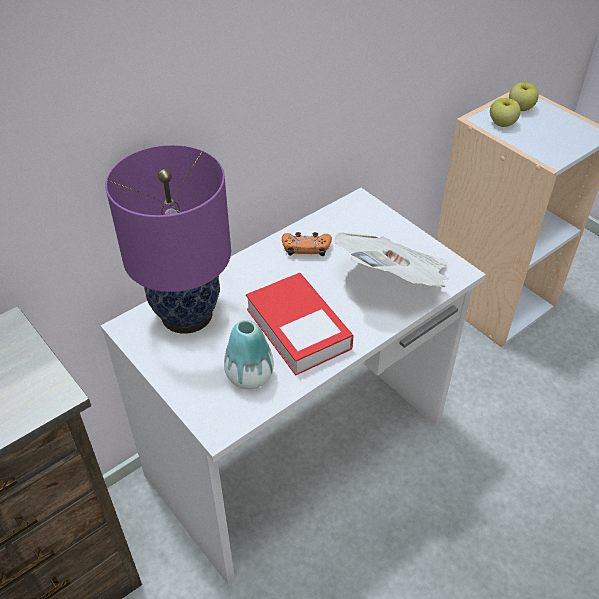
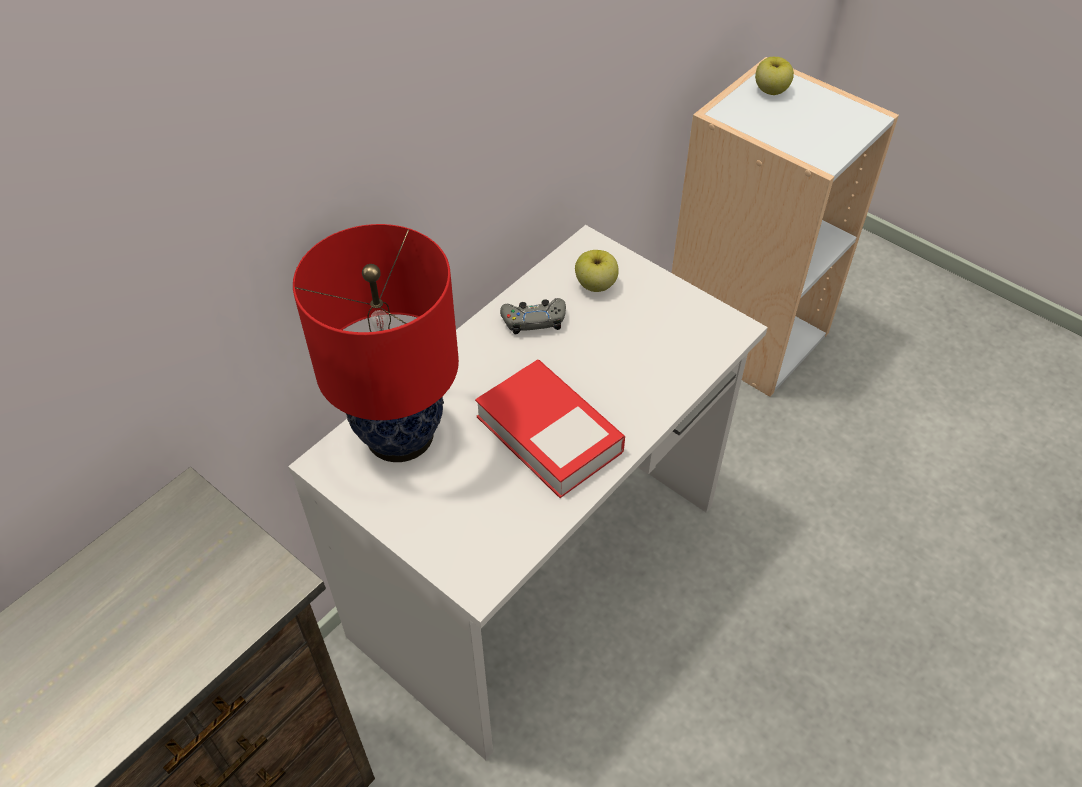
camera: 10 degrees left, 5 degrees up
(186, 315) = (399, 435): purple table lamp -> red table lamp
(249, 376) = (502, 508): vase -> none
(306, 248) = (534, 320): orange game controller -> grey game controller
(394, 281) = (656, 352): newspaper -> none
(502, 124) = (752, 116): apple -> apple (595, 285)

